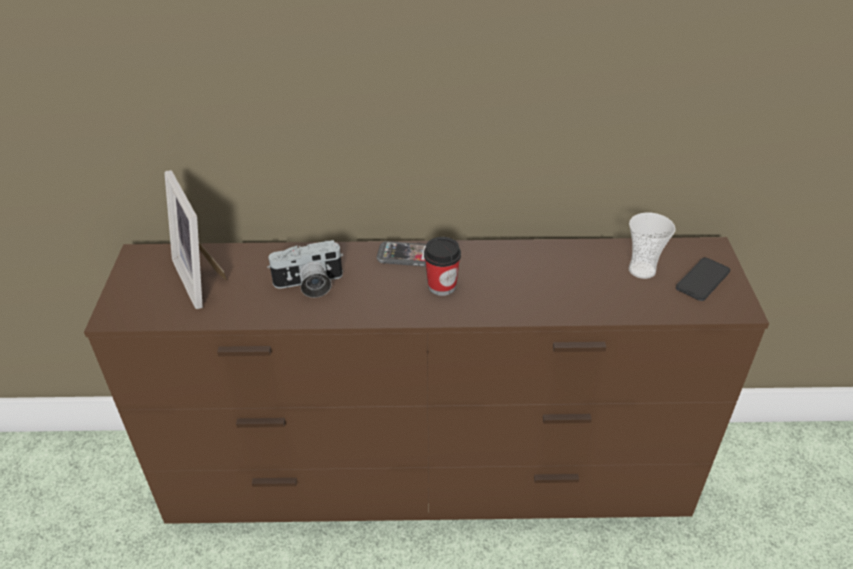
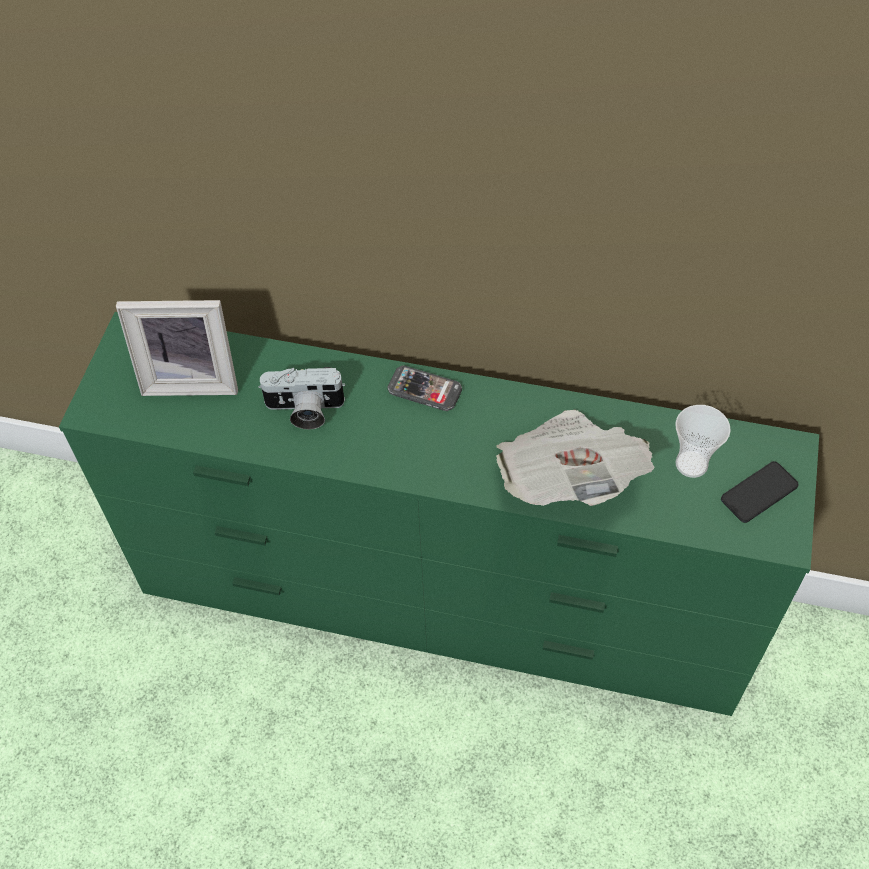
camera: 15 degrees right, 15 degrees up
(203, 278) = (191, 378): picture frame -> picture frame turned 75 degrees counterclockwise
(429, 478) = (441, 601): brown dresser -> green dresser
(442, 286) = (450, 441): cup -> none
(549, 295) = (569, 478): none -> newspaper

